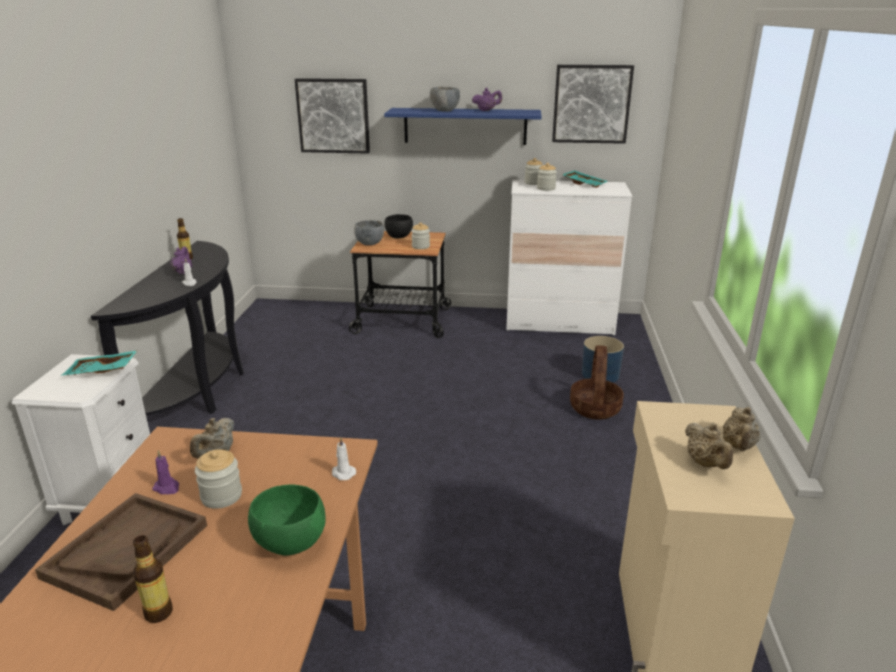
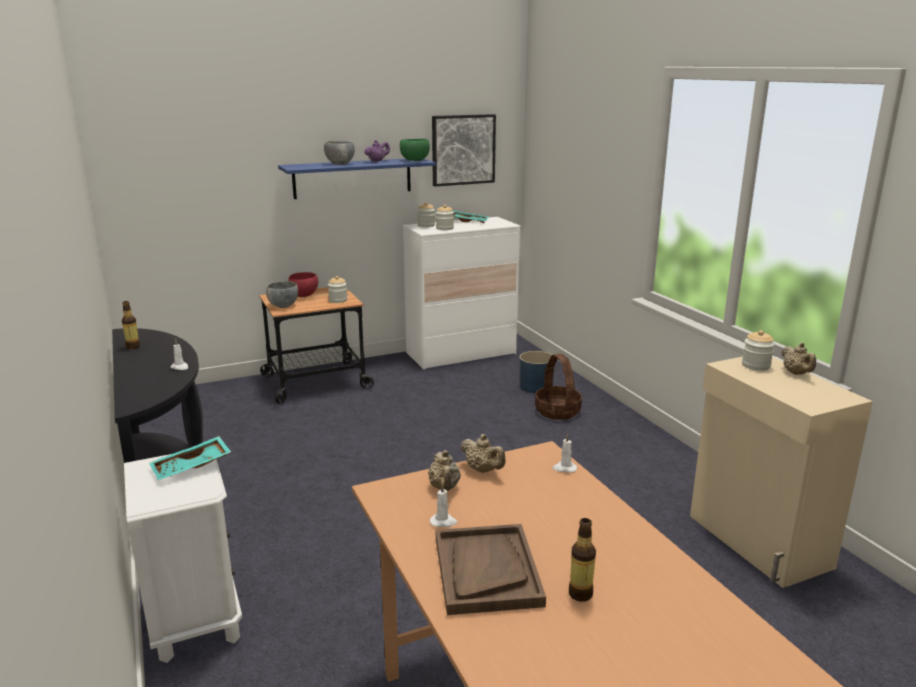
camera: 30 degrees left, 5 degrees down
(167, 488) = (443, 522): purple candle -> white candle
(182, 272) = (152, 359): purple teapot -> none
(221, 496) = (498, 512): jar -> jar (755, 365)
(291, 544) = (602, 521): green bowl -> green bowl (415, 161)
(333, 116) = (214, 178): picture -> none
(399, 237) = (304, 295): black bowl -> red bowl
(705, 463) = (794, 387): beige teapot -> beige teapot (483, 470)

